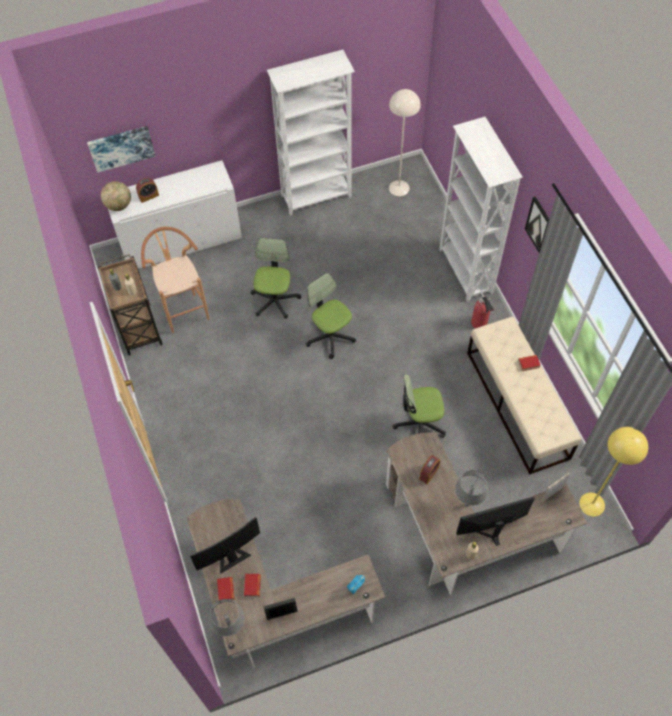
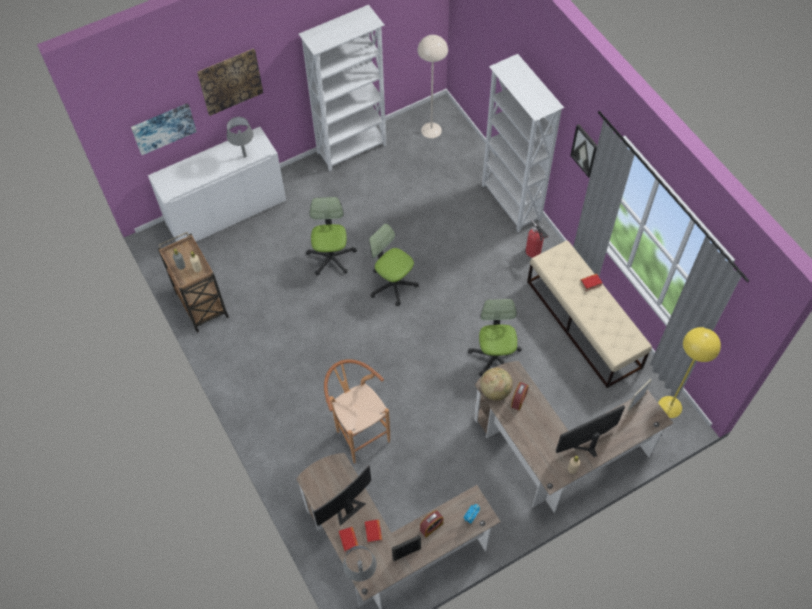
camera: 10 degrees left, 0 degrees up
(119, 205) = (166, 185): globe -> globe (495, 390)
(148, 196) = (194, 172): alarm clock -> alarm clock (431, 526)
(184, 309) = (242, 278): brown stool -> brown stool (359, 433)
(193, 109) = (230, 81): none -> picture
(419, 424) = (495, 356): office chair -> office chair turned 105 degrees clockwise
(467, 504) = (560, 423): grey table lamp -> grey table lamp (245, 156)

